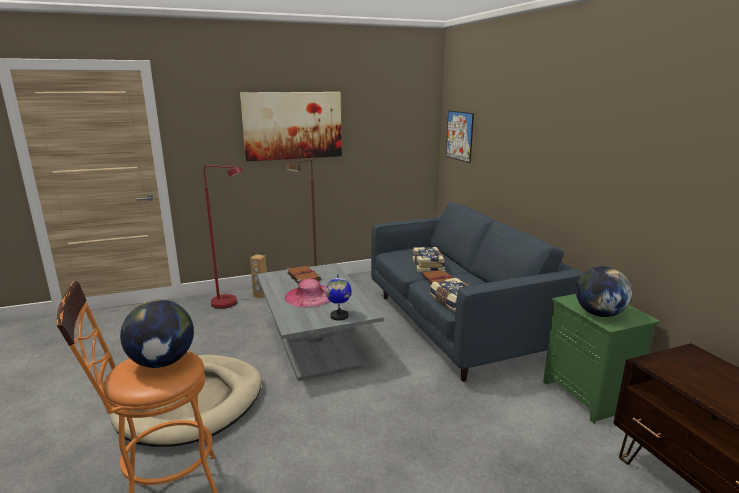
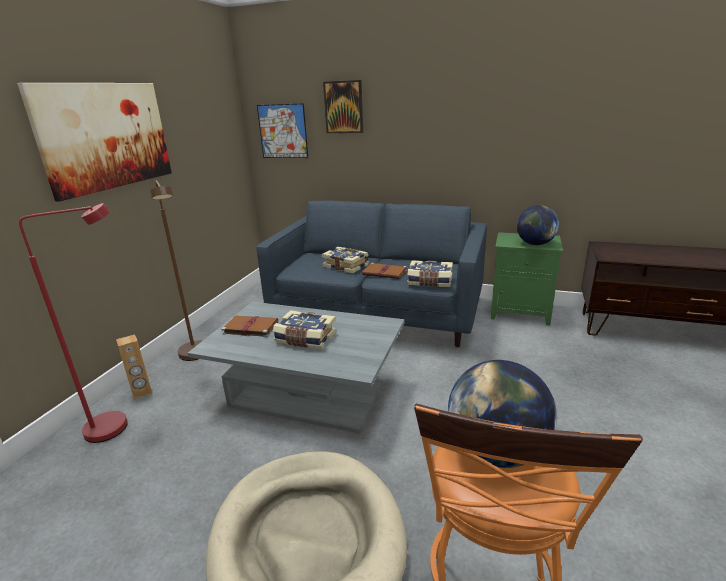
camera: 50 degrees left, 5 degrees up
(310, 296) = (305, 339): pink hat -> book
(339, 316) = (373, 338): globe -> none
(497, 121) = (344, 107): none -> picture

